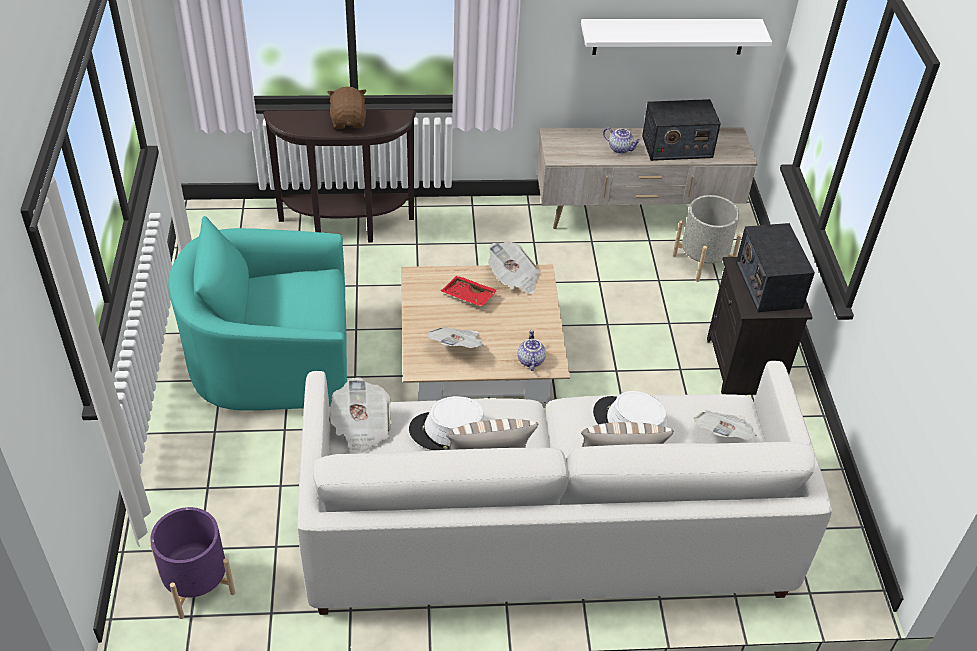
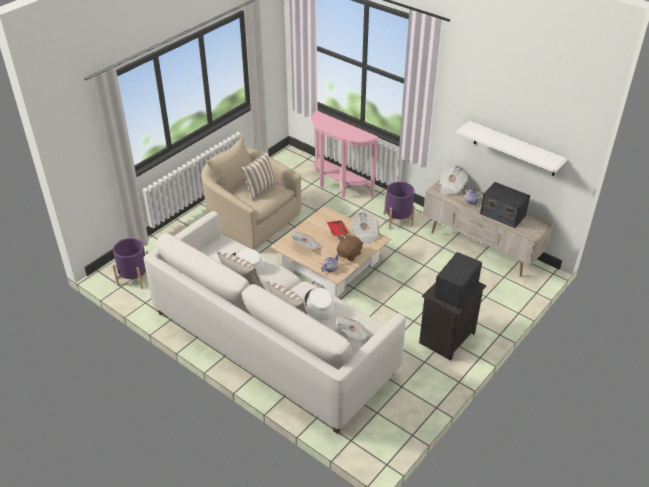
camera: 45 degrees right, 5 degrees down
(272, 358) = (250, 219): turquoise armchair -> beige armchair
(292, 295) = (260, 189): none -> pillow
(346, 229) = (339, 187): brown console table -> pink console table
(349, 121) = (344, 128): brown plush toy -> brown plush toy (349, 254)
(361, 428) = (218, 245): newspaper -> newspaper (451, 187)
(488, 233) = (398, 219): none -> purple planter
(702, 262) = (488, 285): grey planter -> none

